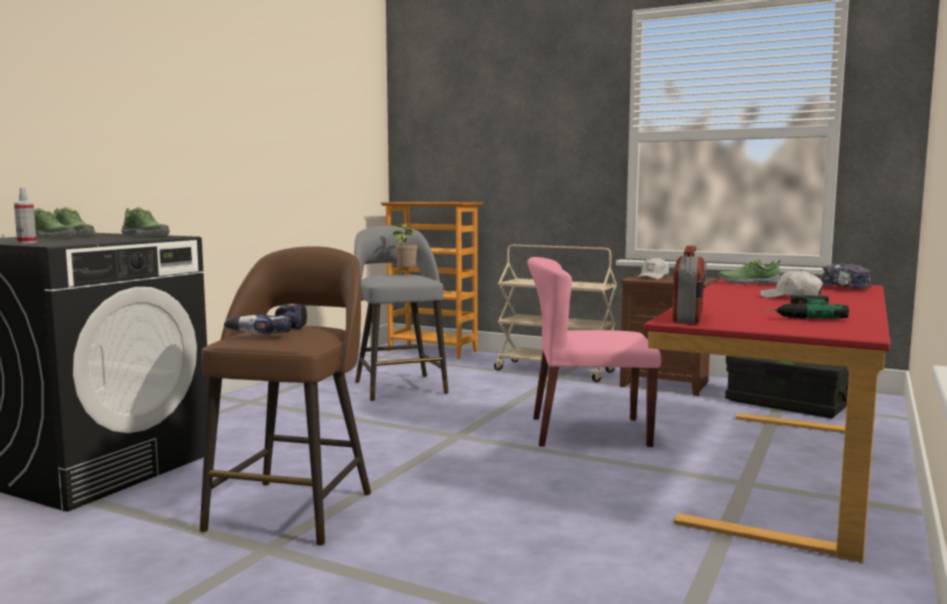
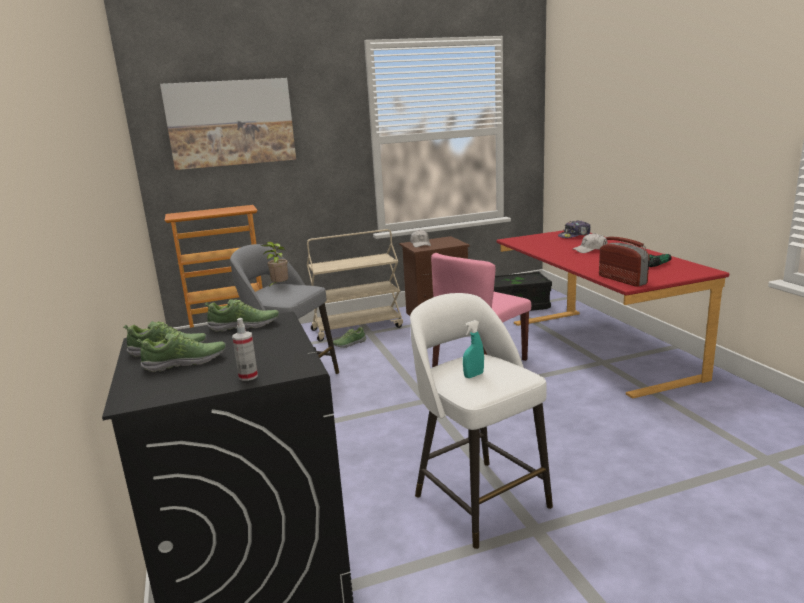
camera: 45 degrees left, 10 degrees up
(270, 332) = (473, 375): power drill -> turquoise spray bottle
(293, 509) = (479, 499): brown stool -> white stool
(474, 111) = (231, 123): none -> picture
(748, 283) = (528, 242): shoe -> shoe (349, 343)

